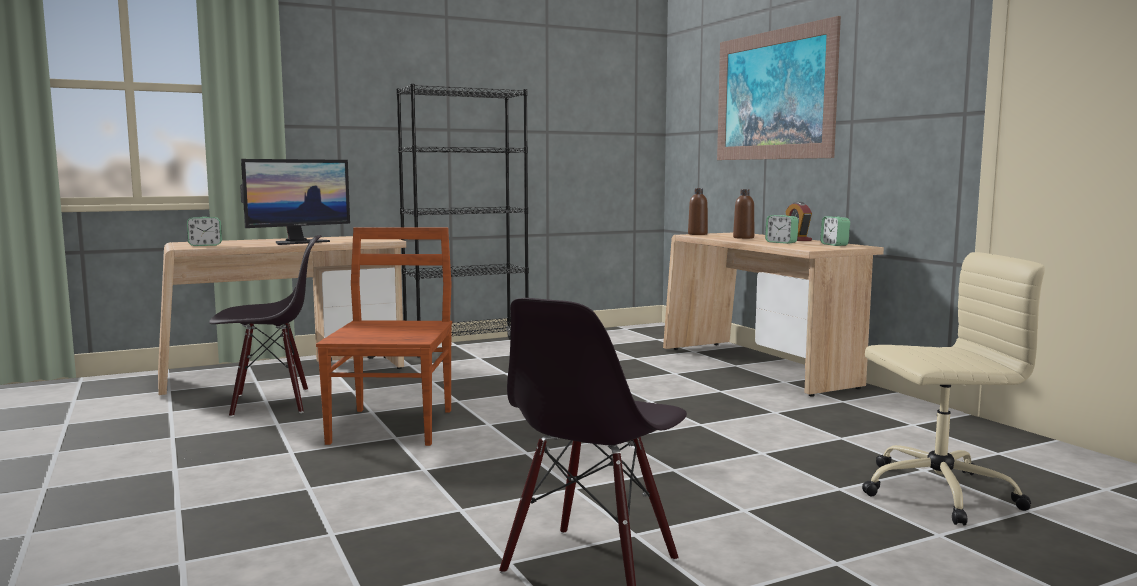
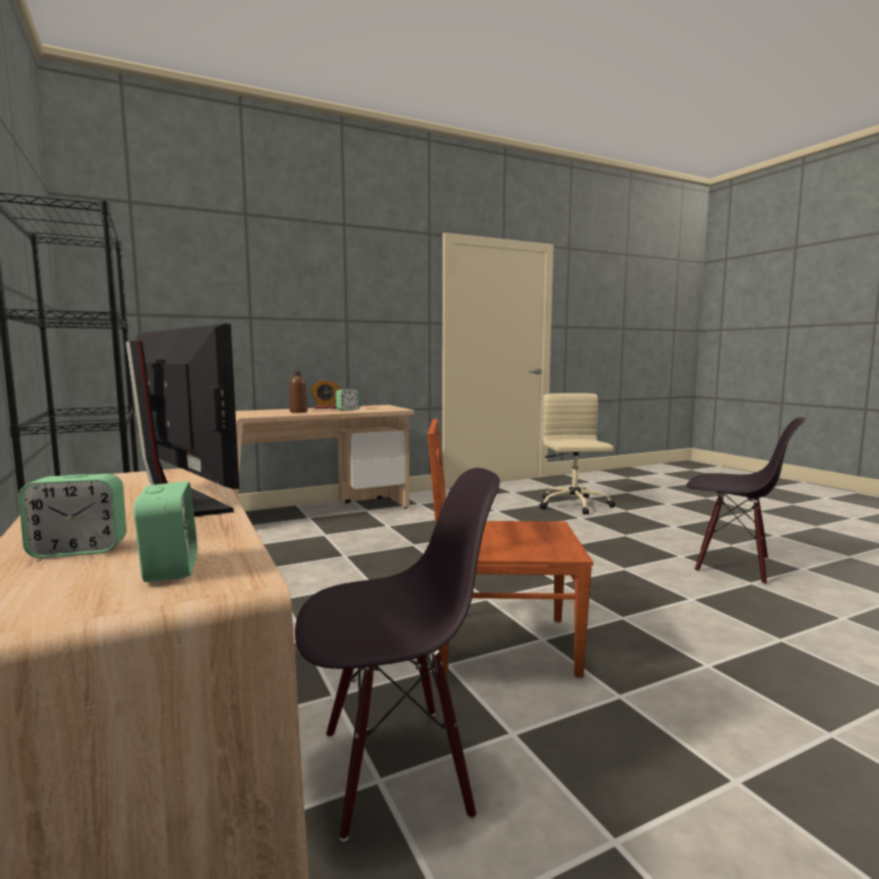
camera: 90 degrees left, 0 degrees up
(271, 403) = (396, 769): black chair -> black chair turned 90 degrees clockwise
(697, 234) = (248, 415): brown bottle -> none
(773, 95) = (261, 291): picture -> none
(834, 245) = (371, 406): alarm clock -> alarm clock (79, 550)

